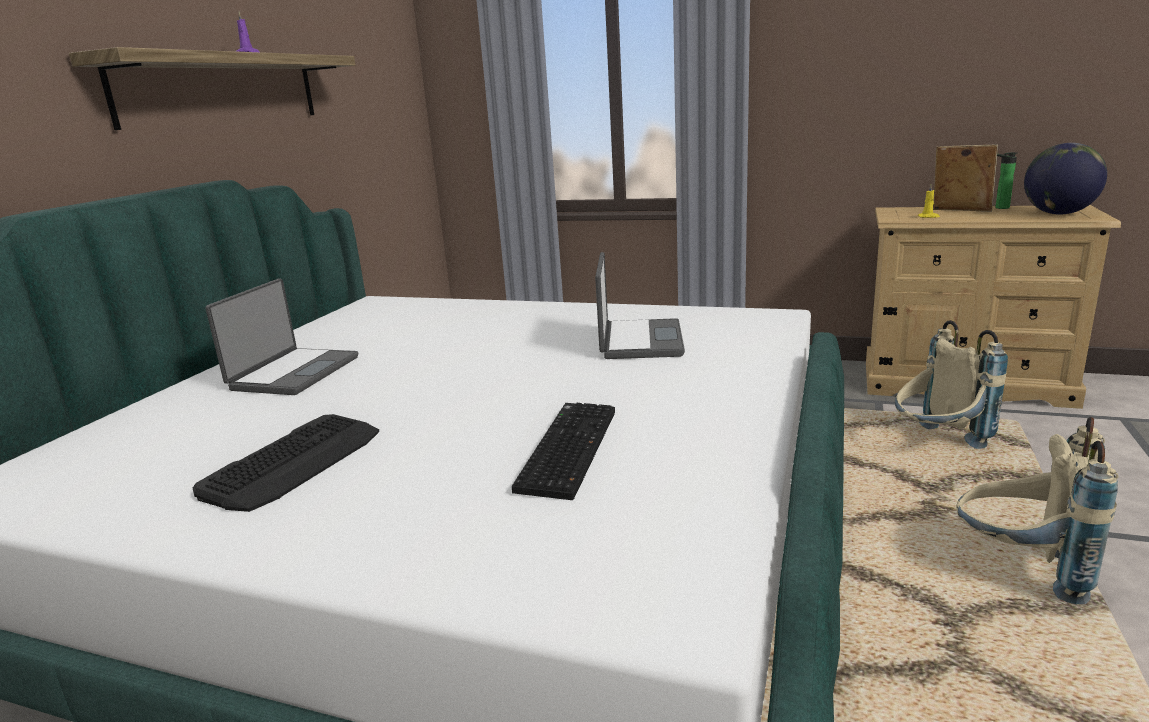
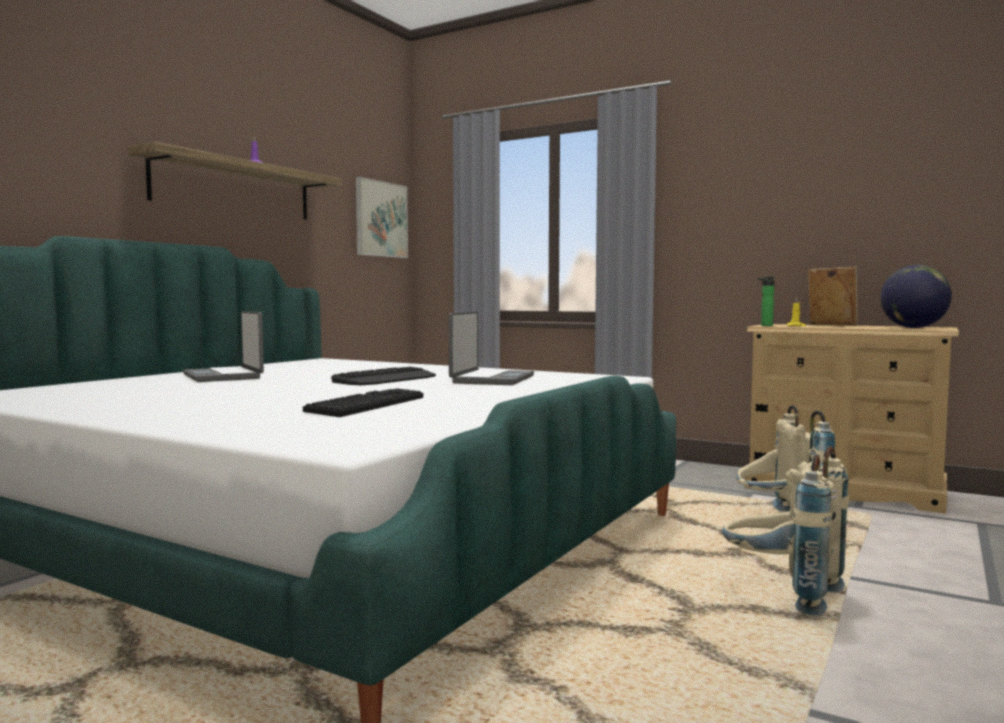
camera: 10 degrees right, 15 degrees down
(293, 373) = (224, 376): laptop -> laptop turned 120 degrees clockwise
(294, 462) = (180, 398): keyboard -> keyboard (385, 379)
(394, 96) = (381, 219): none -> picture
(999, 208) = (870, 325): bottle -> bottle (765, 326)

